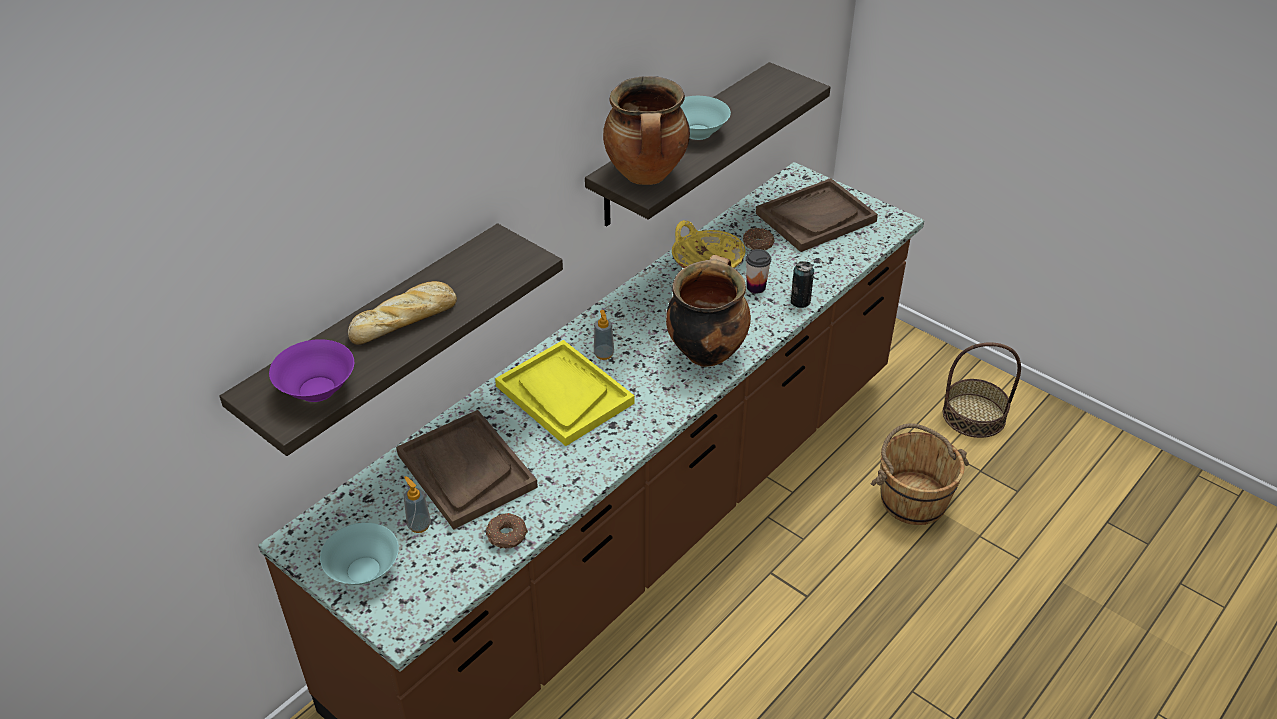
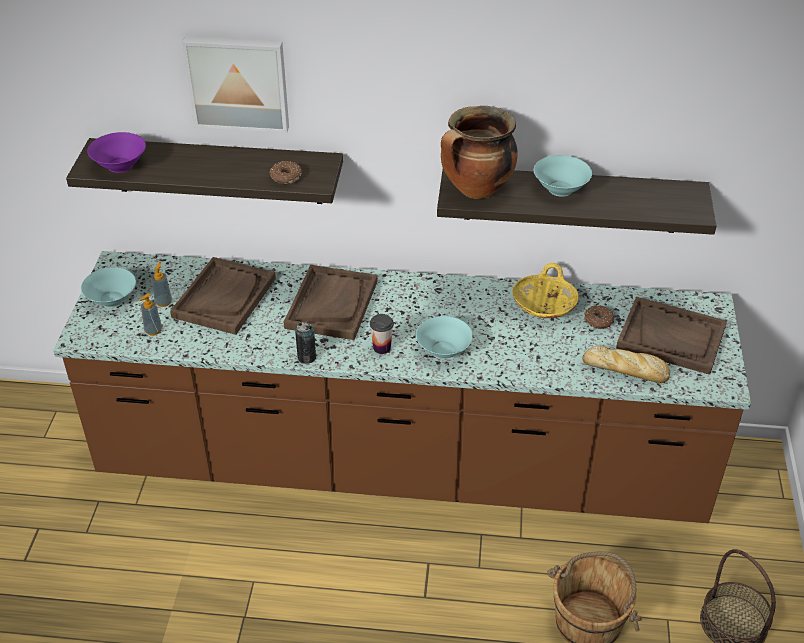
camera: 55 degrees right, 0 degrees up
(389, 200) = (238, 82): none -> picture
(406, 320) = (209, 165): bread -> bread (627, 370)
(507, 536) = (183, 342): donut -> donut (285, 177)
(564, 395) = (331, 304): yellow tray -> brown tray
(604, 354) = (389, 302): soap dispenser -> soap dispenser (153, 330)
(706, 351) = (444, 349): cooking pot -> turquoise bowl
(756, 287) = (544, 343): cup -> cup (382, 348)
(800, 301) = (554, 374): can -> can (306, 357)

